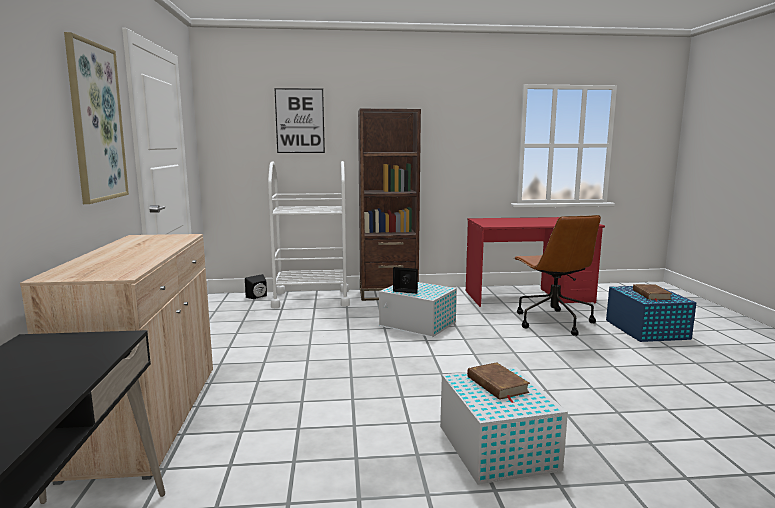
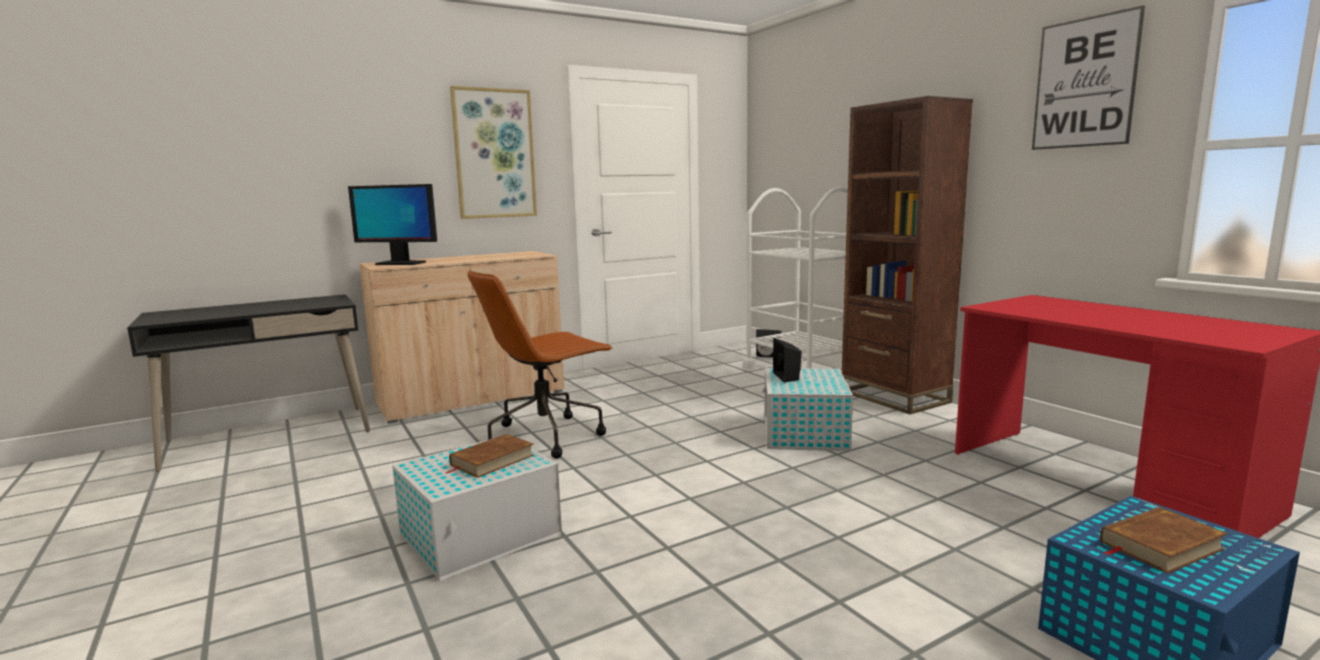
camera: 65 degrees right, 0 degrees up
(108, 269) = (400, 263): none -> monitor
(300, 121) = (831, 133): picture -> picture (1084, 83)
(552, 321) = (995, 520): brown office chair -> brown office chair (546, 436)

